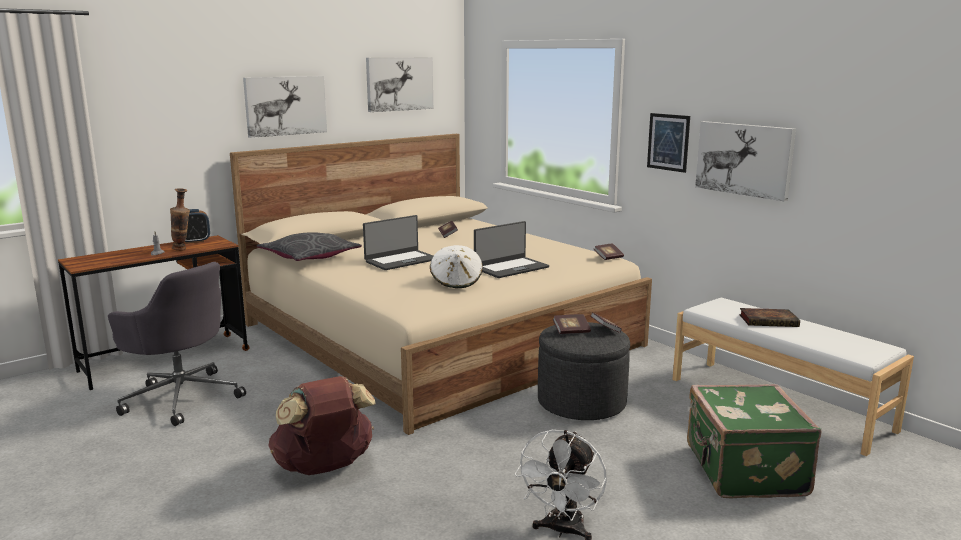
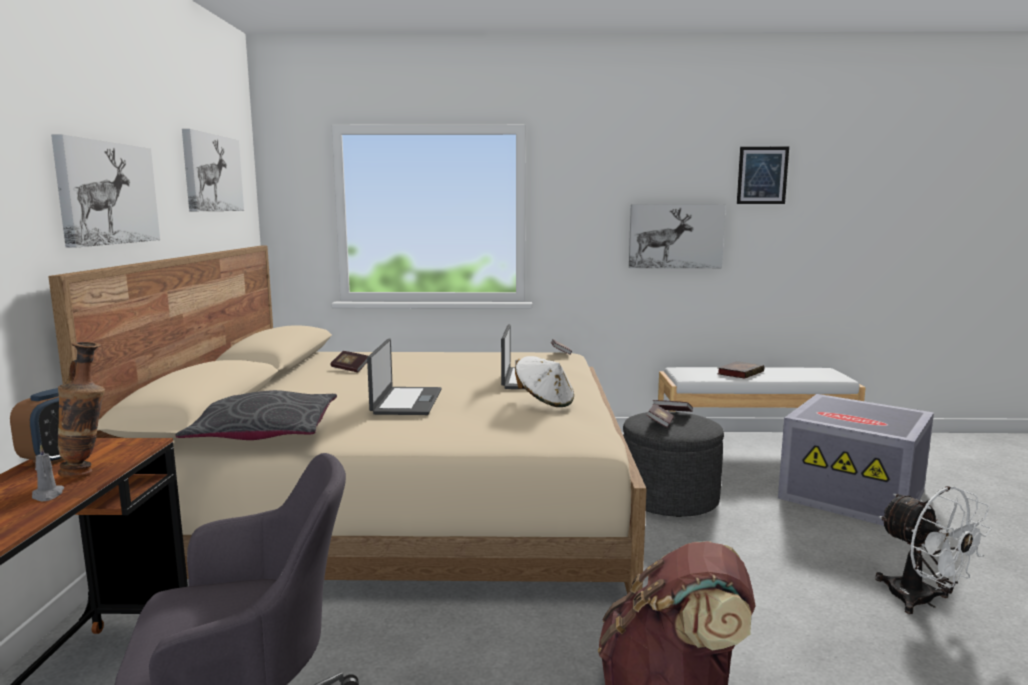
camera: 50 degrees left, 5 degrees down
(668, 142) = (590, 228): picture -> picture (762, 175)
(743, 471) = (854, 494): green suitcase -> grey storage box

